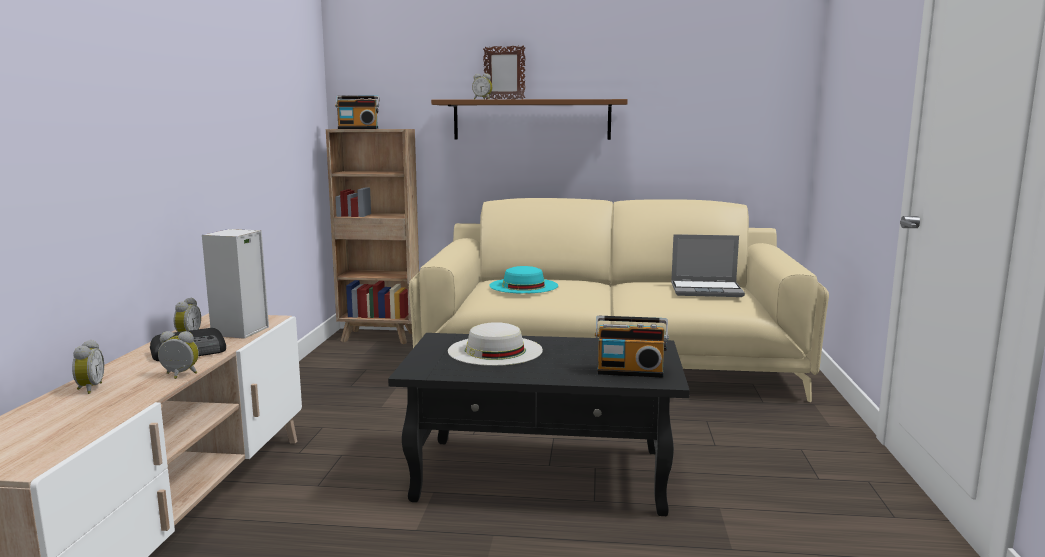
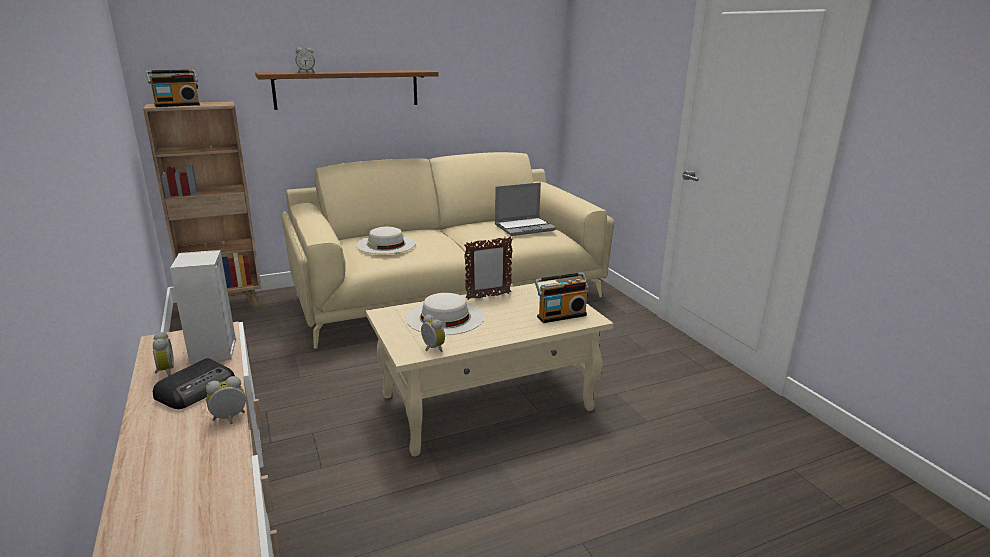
camera: 30 degrees left, 10 degrees up
(88, 389) = (153, 462): alarm clock -> alarm clock (431, 349)
(504, 99) = (323, 71): picture frame -> picture frame (488, 296)
(523, 286) = (386, 244): turquoise hat -> white hat
(543, 474) = (488, 402): black coffee table -> beige coffee table

